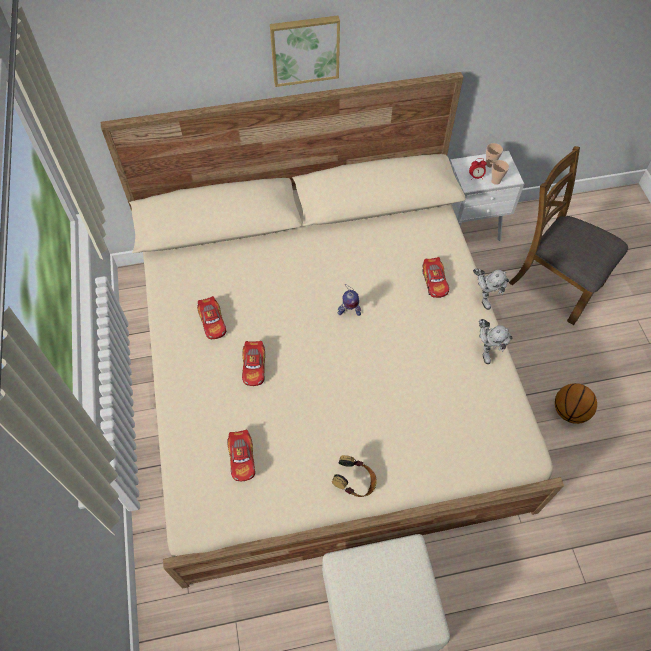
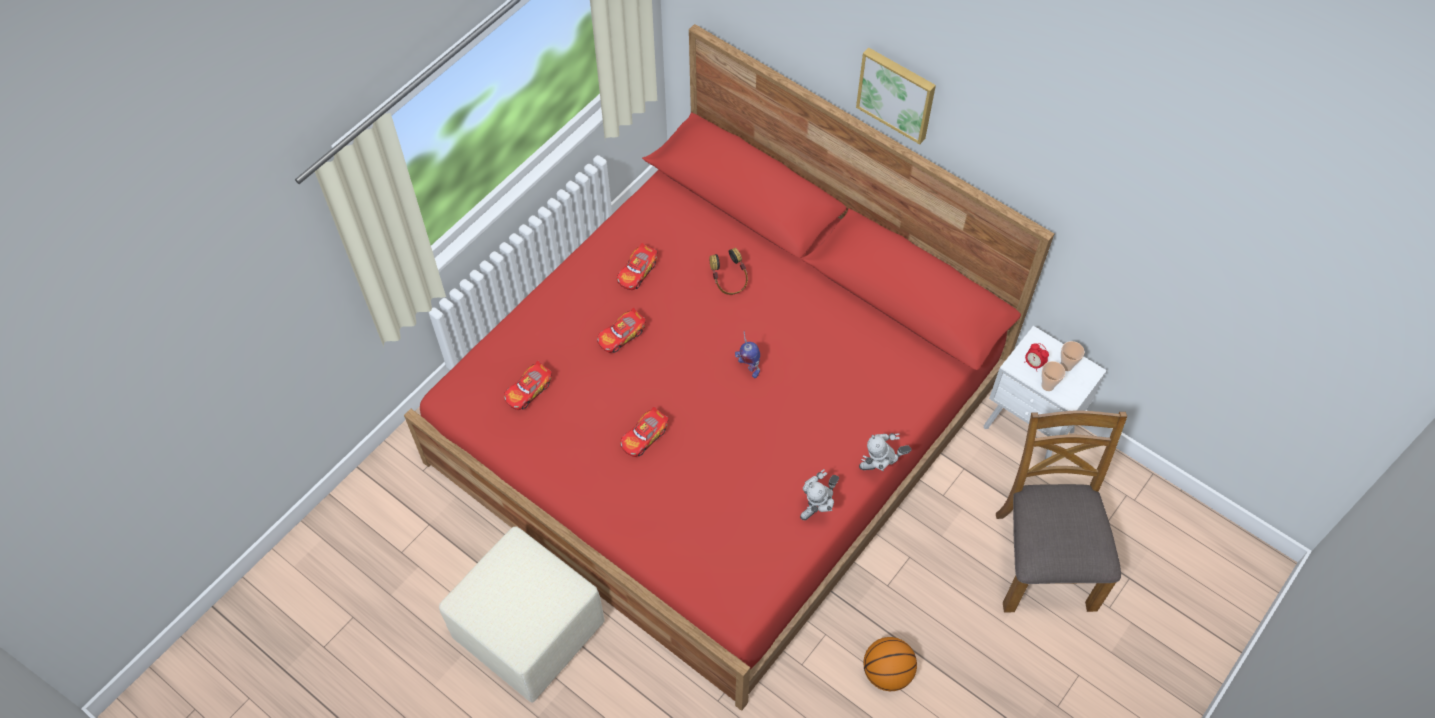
camera: 50 degrees right, 0 degrees up
(325, 375) = (719, 421): beige bed -> red bed
(355, 482) = (583, 491): headphones -> headphones (729, 281)
(434, 282) = (854, 414): toy car -> toy car (644, 437)
(484, 296) = (881, 467): toy robot -> toy robot turned 45 degrees clockwise

